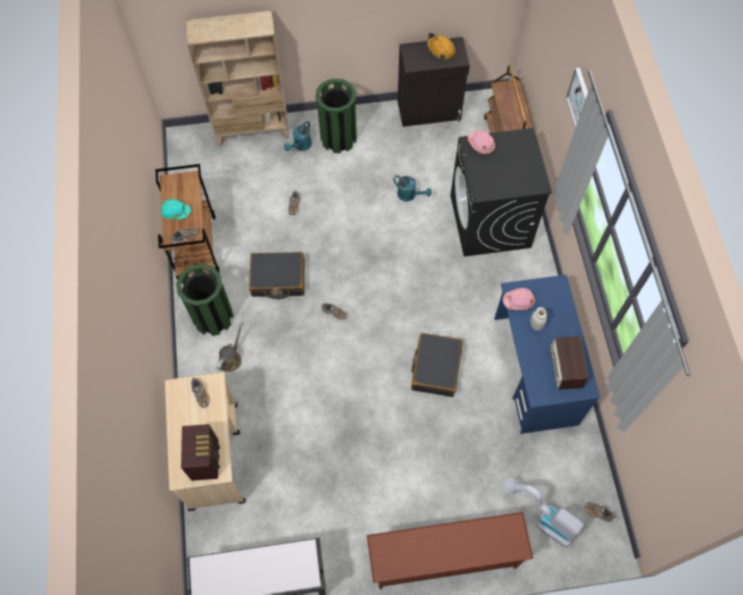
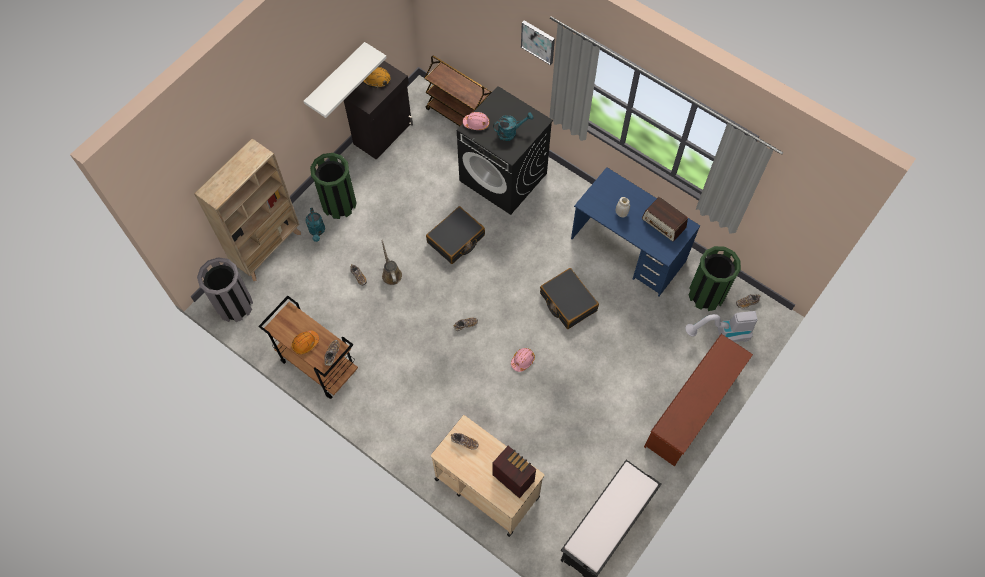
camera: 45 degrees left, 0 degrees up
(175, 212) = (305, 343): turquoise hard hat -> orange hard hat
(187, 152) = (234, 305): none -> grey trash can
(213, 317) = (385, 401): green trash can -> green trash can (706, 294)
(231, 359) = (429, 417): brown watering can -> brown watering can (391, 273)
(278, 279) = (402, 336): black suitcase -> black suitcase (456, 239)
(398, 19) = (336, 78): none -> white shelf
(410, 195) = (432, 203): turquoise watering can -> turquoise watering can (510, 132)
(518, 301) = (596, 207): pink hard hat -> pink hard hat (522, 360)

